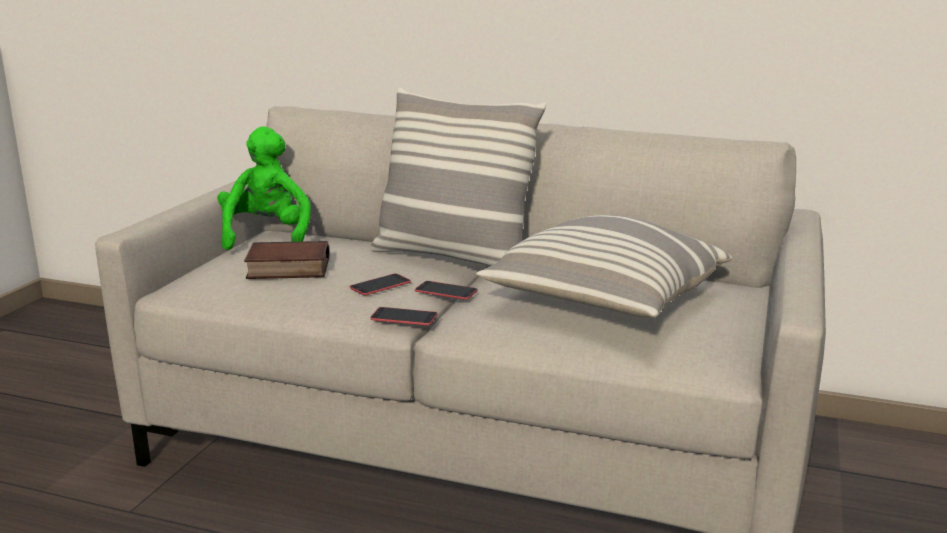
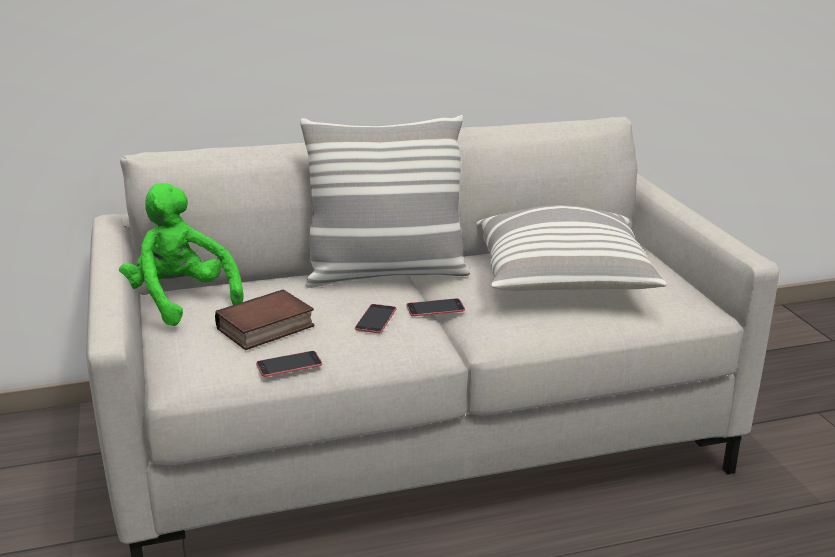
camera: 35 degrees left, 5 degrees up
(404, 317) = (442, 342): phone -> phone (289, 364)

